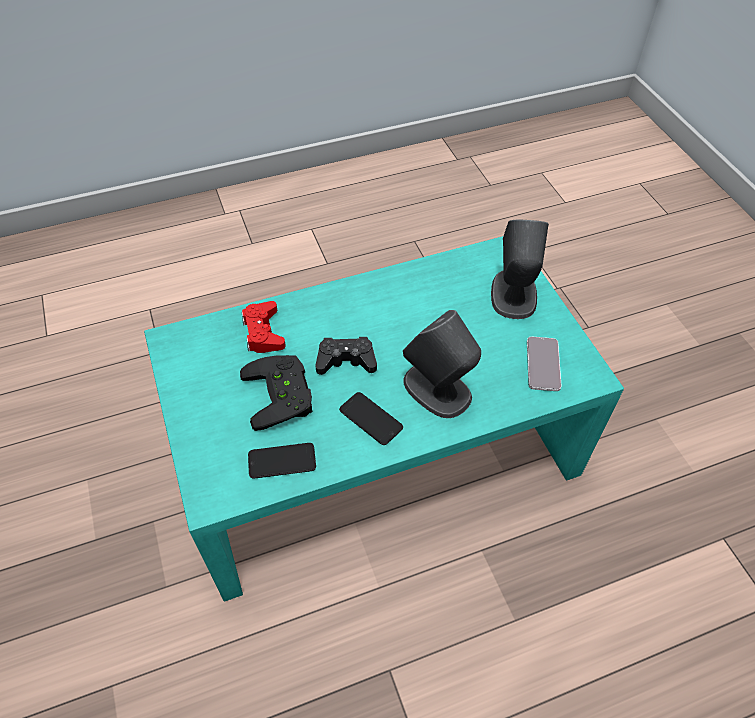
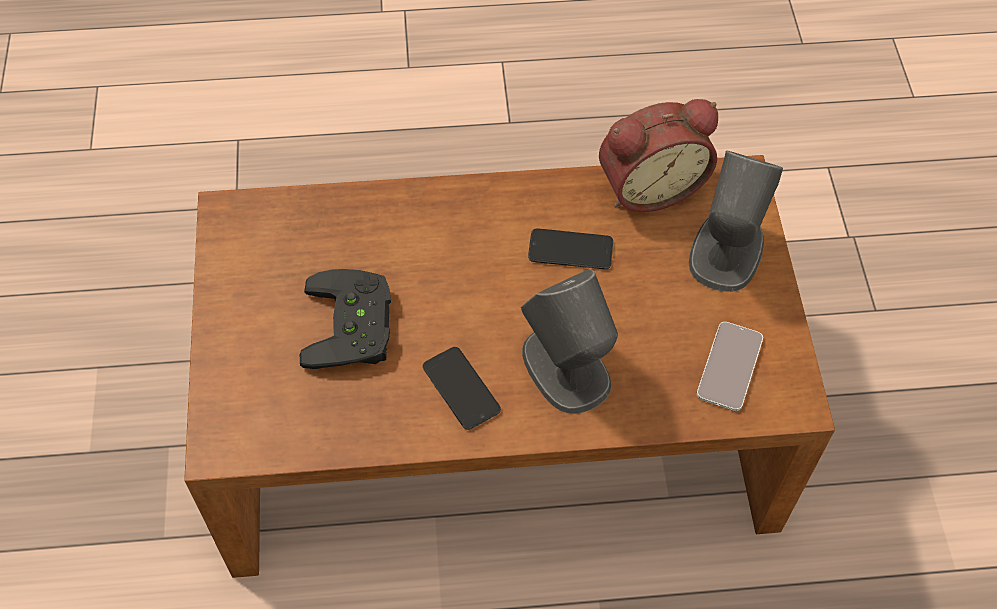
camera: 15 degrees right, 5 degrees up
(263, 332) = (354, 230): red game controller -> none
(282, 461) = (326, 418): phone -> phone (570, 250)
(346, 360) = (454, 297): black game controller -> none
(375, 447) = (496, 417): turquoise coffee table -> brown coffee table
(450, 265) = (648, 185): none -> alarm clock

